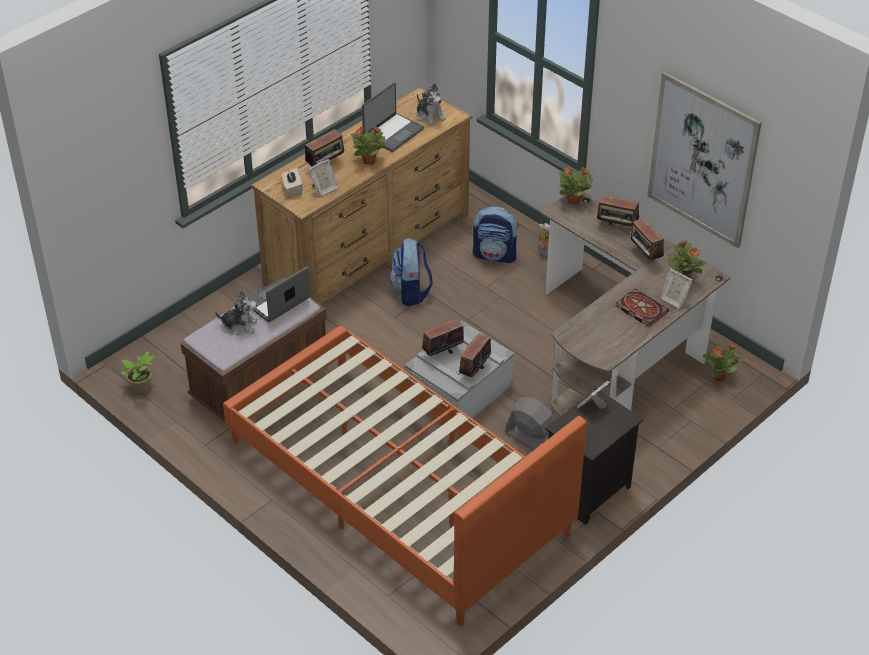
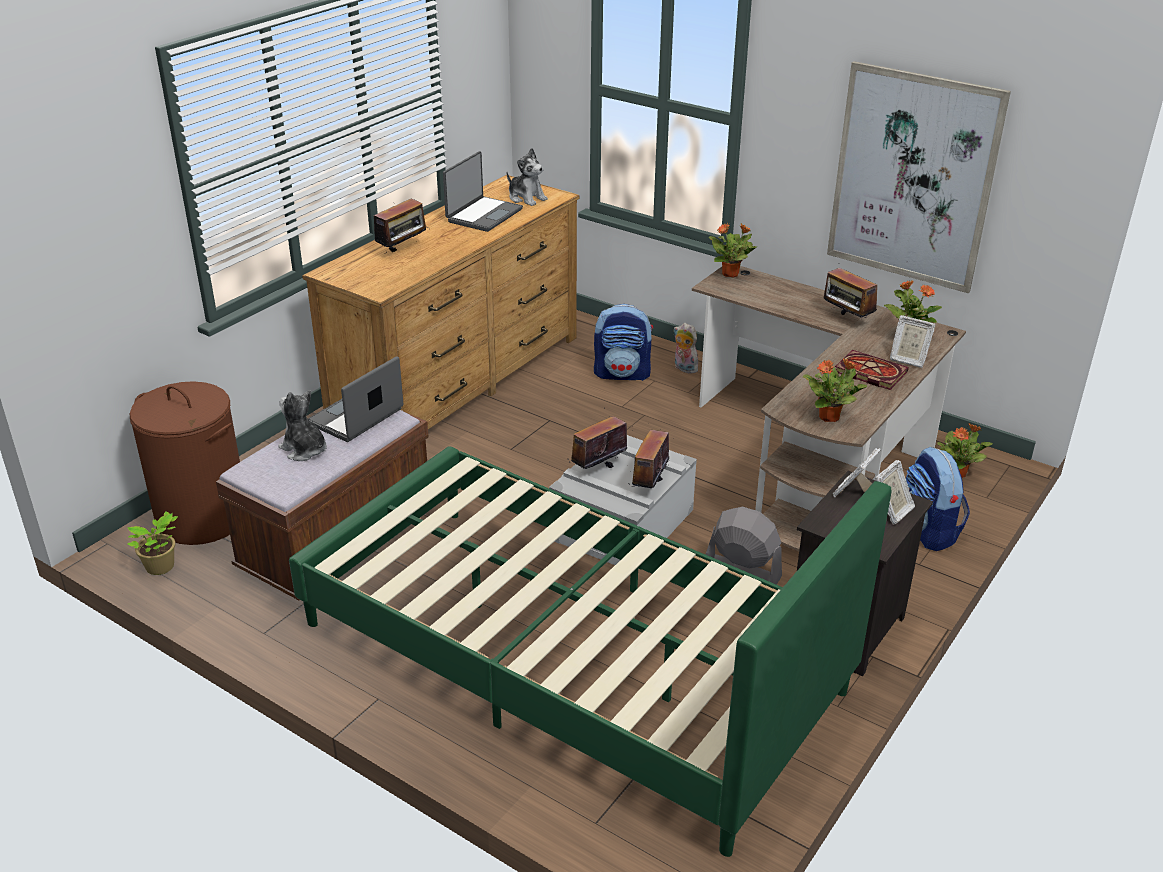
camera: 10 degrees left, 10 degrees down
(171, 351) = (203, 517): none -> brown laundry basket
(240, 325) = (304, 450): plush toy -> plush toy turned 135 degrees counterclockwise
(292, 188) = (361, 274): beige tissue box -> none
(324, 189) = (405, 272): picture frame -> picture frame (891, 512)
(370, 161) = (460, 241): potted plant -> potted plant (830, 417)
(397, 488) = (569, 658): orange bed -> green bed
(411, 292) = (526, 420): backpack -> backpack (928, 531)
(616, 228) = (796, 295): radio -> none

